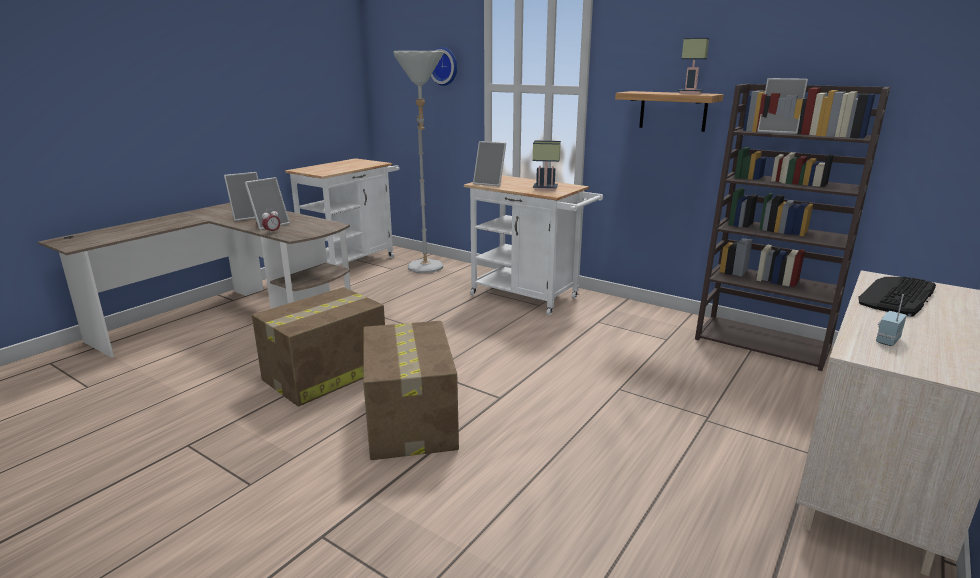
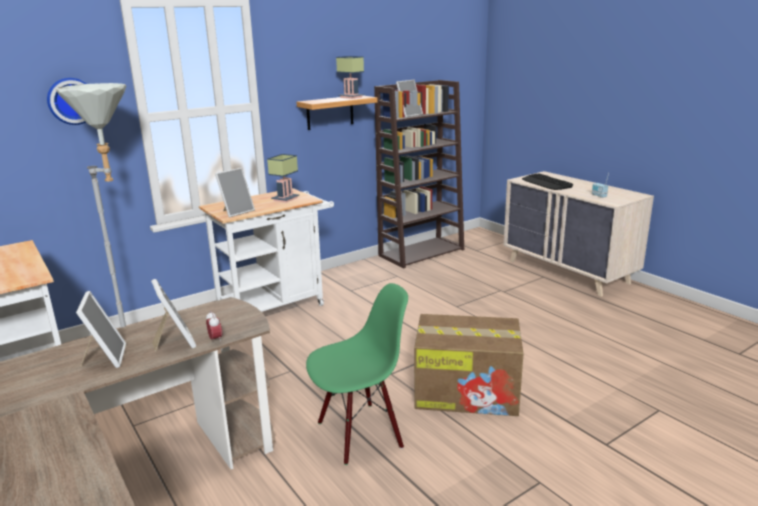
camera: 70 degrees left, 0 degrees up
(324, 374) = (360, 433): cardboard box -> green chair

